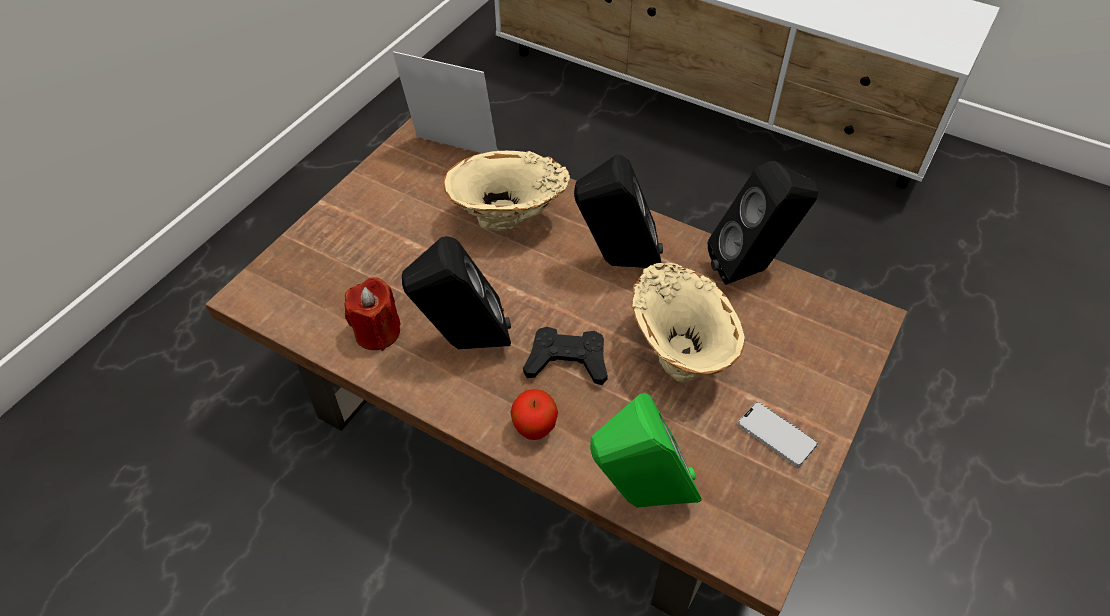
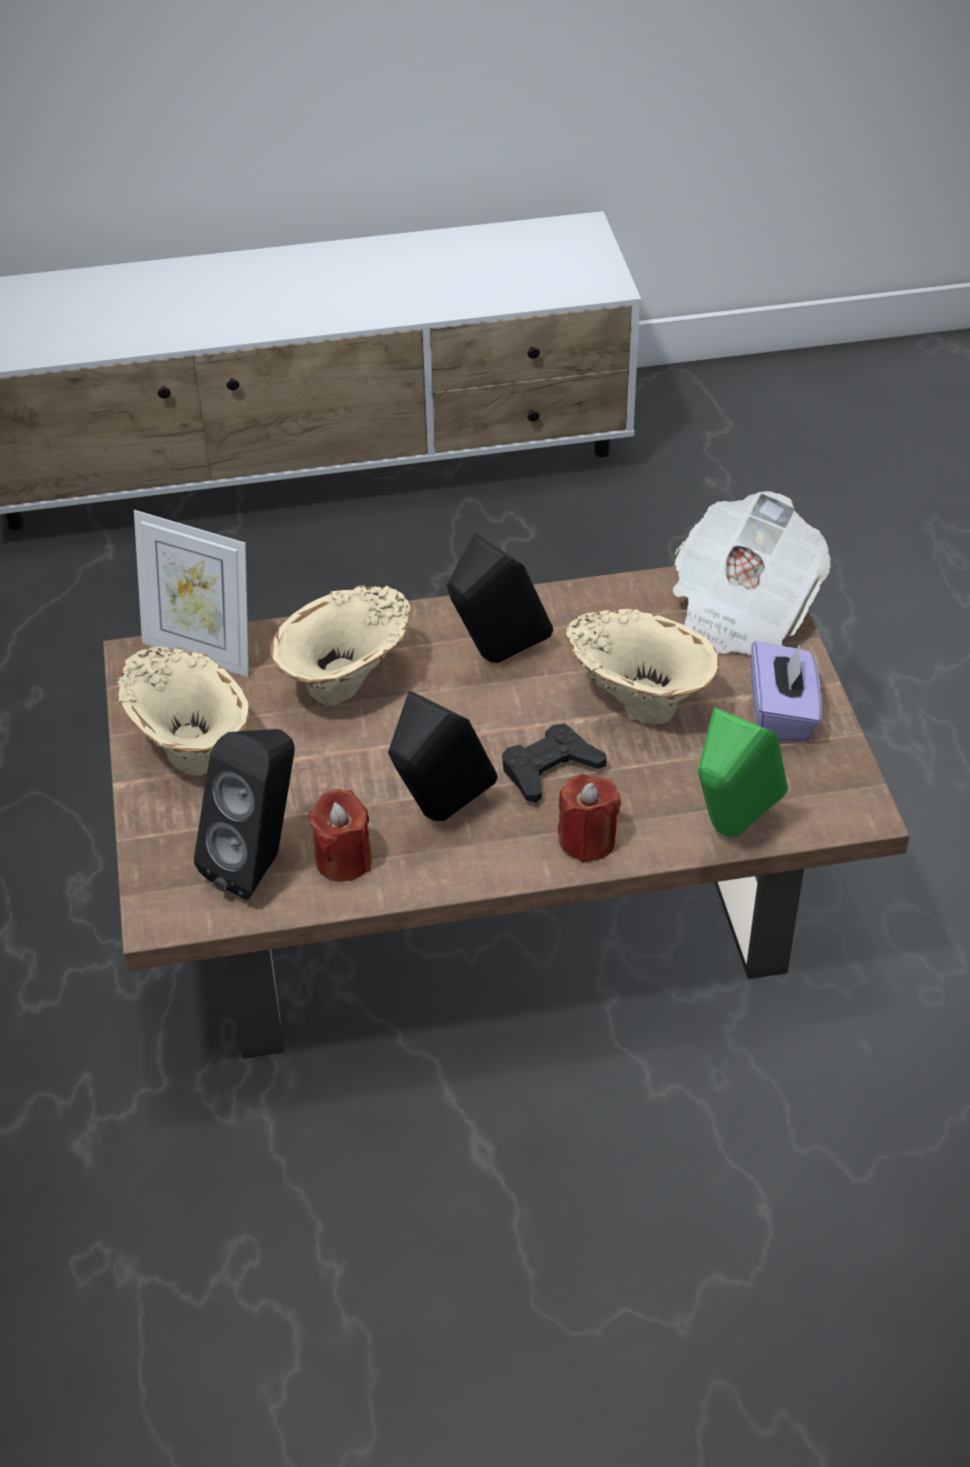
camera: 40 degrees left, 5 degrees down
(381, 205) = (191, 748): none -> beige vase
(453, 152) = (201, 651): picture frame -> picture frame turned 135 degrees counterclockwise
(534, 430) = (587, 840): apple -> red candle
(751, 269) = (622, 592): black speaker -> black speaker (259, 863)
(776, 435) = (781, 714): phone -> purple tissue box
(826, 335) = (740, 611): none -> newspaper

